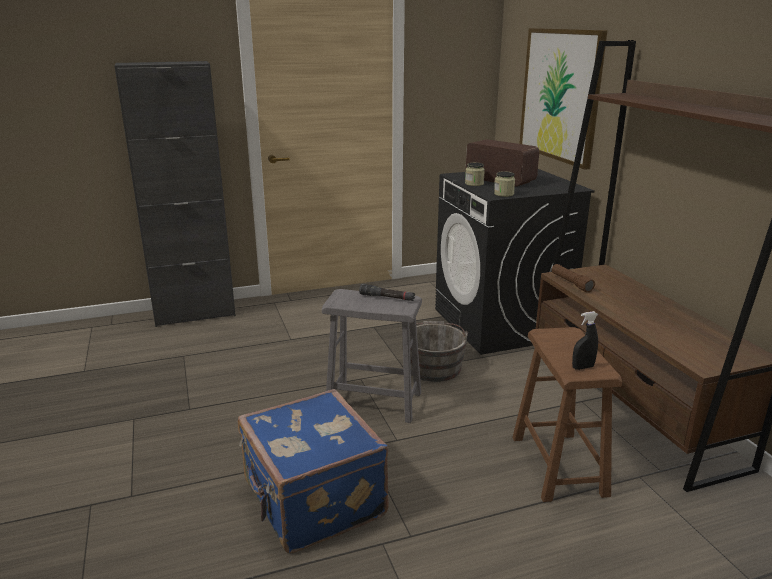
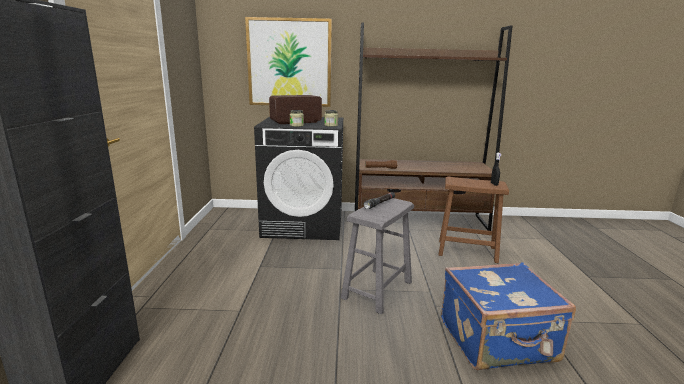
camera: 70 degrees left, 5 degrees down
(433, 366) = (342, 258): grey bucket -> none

